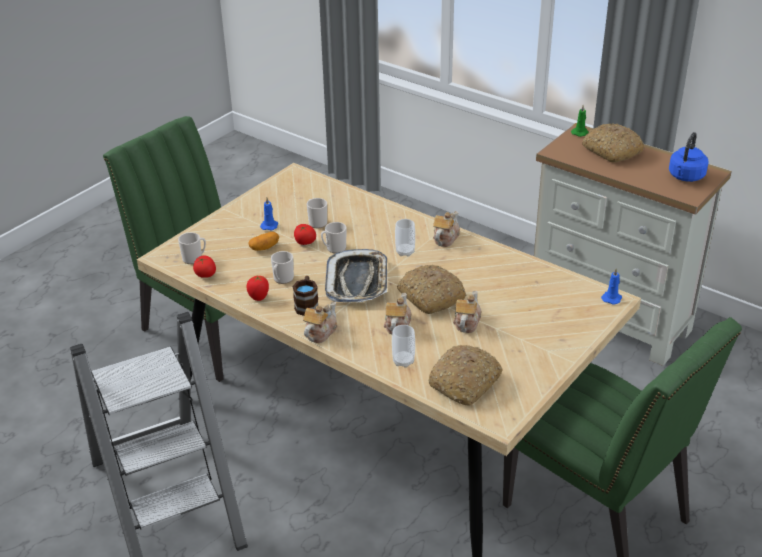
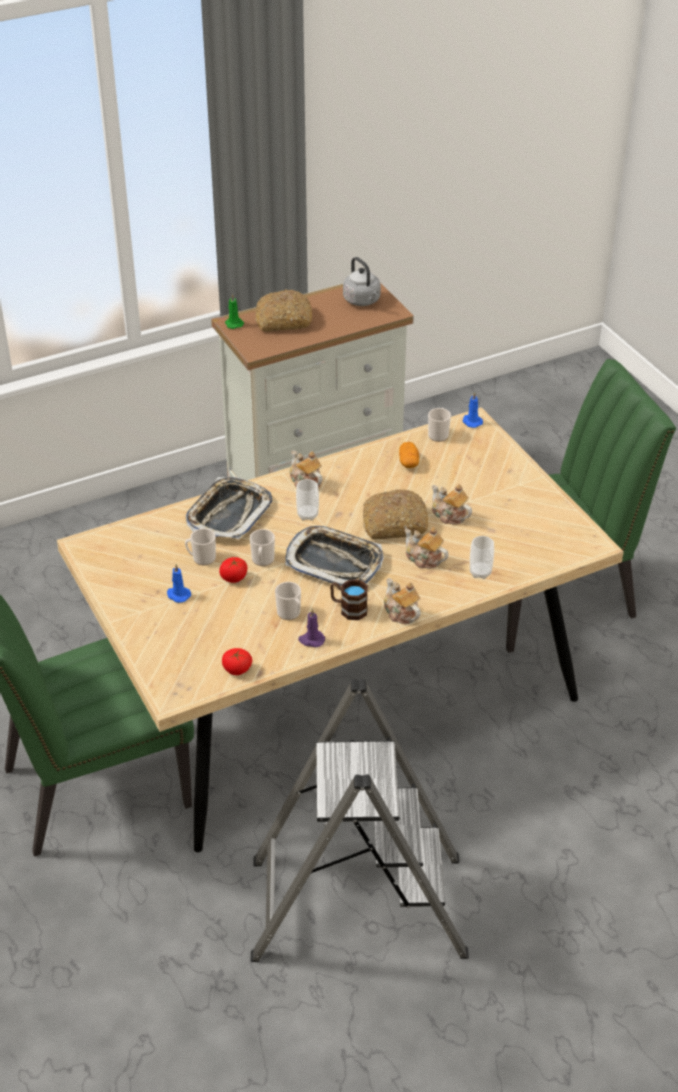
camera: 65 degrees left, 5 degrees up
(194, 258) = (196, 671): mug -> mug (439, 434)
(259, 298) = (311, 640): tomato -> purple candle
(264, 248) = (220, 611): potato -> potato (408, 462)
(376, 217) = (229, 514): none -> tray
(465, 383) = (533, 546): bread -> none
(685, 177) = (363, 301): blue kettle -> grey kettle

